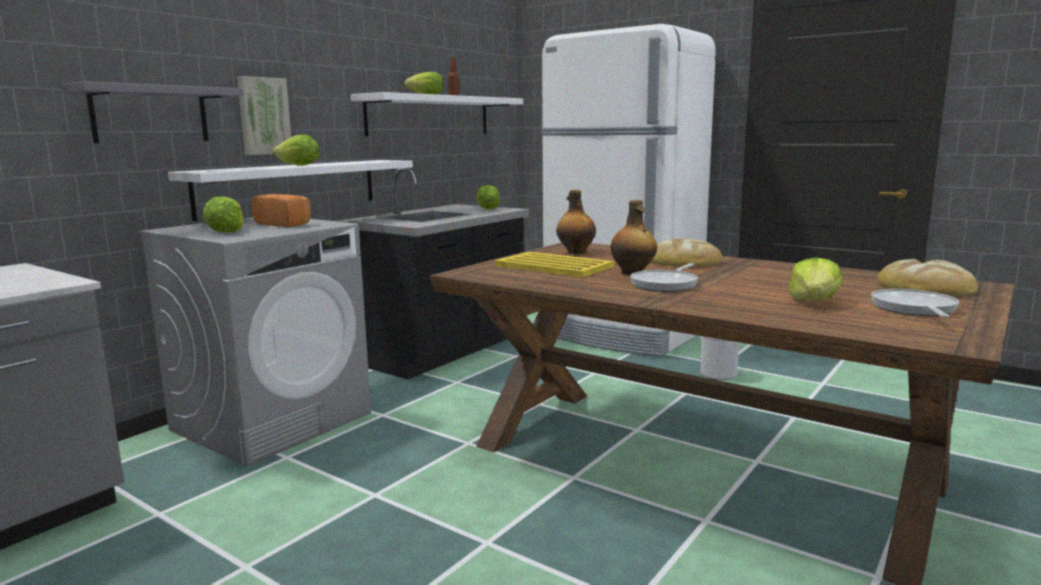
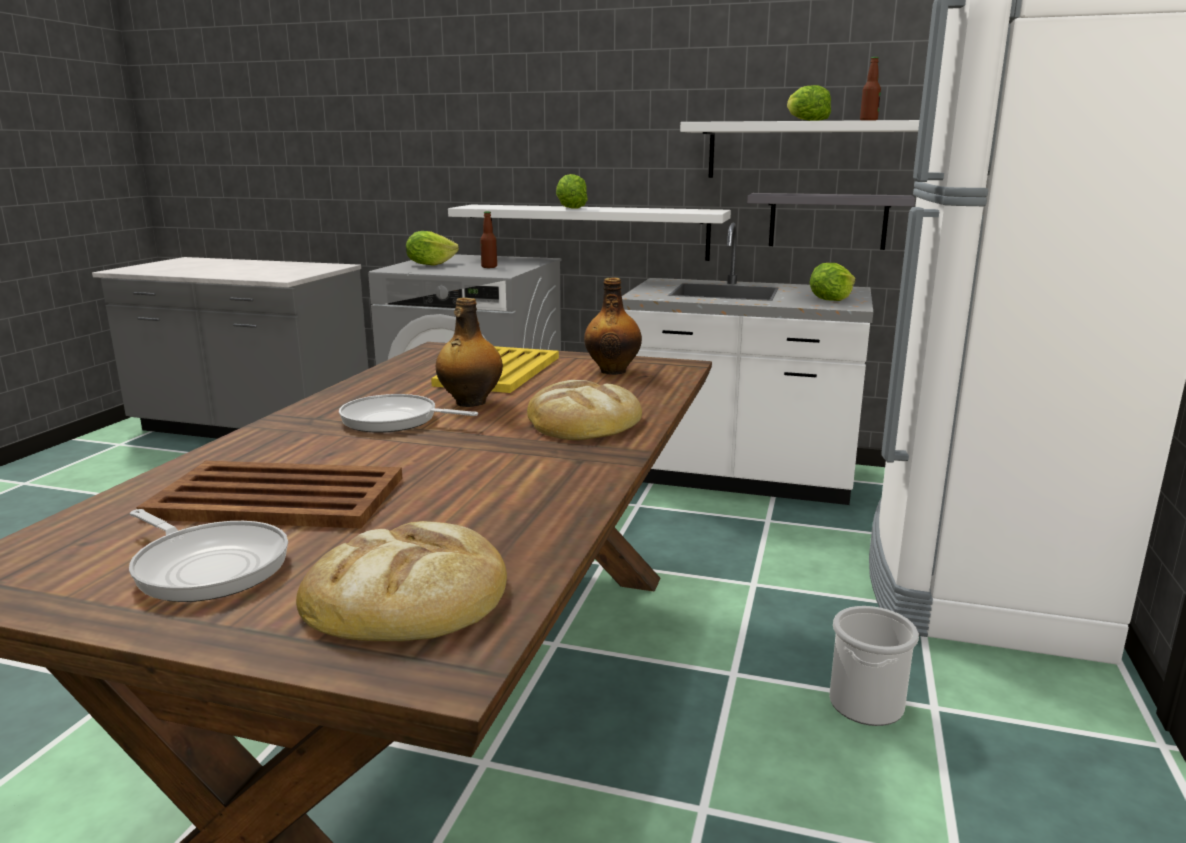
camera: 70 degrees right, 5 degrees up
(150, 114) = (460, 151): grey shelf -> grey shelf (828, 221)
(263, 116) = (570, 152): picture -> none
(285, 224) = (489, 267): bread -> bottle
(444, 351) = (738, 477): black counter -> white counter
(814, 301) = (280, 497): lettuce -> brown tray
(914, 309) = (208, 566): frying pan -> frying pan turned 45 degrees clockwise

